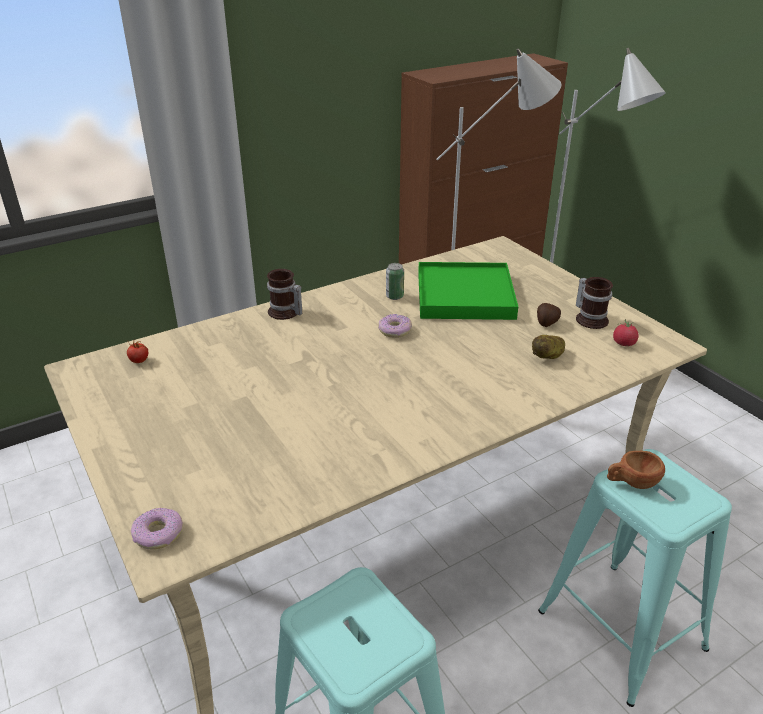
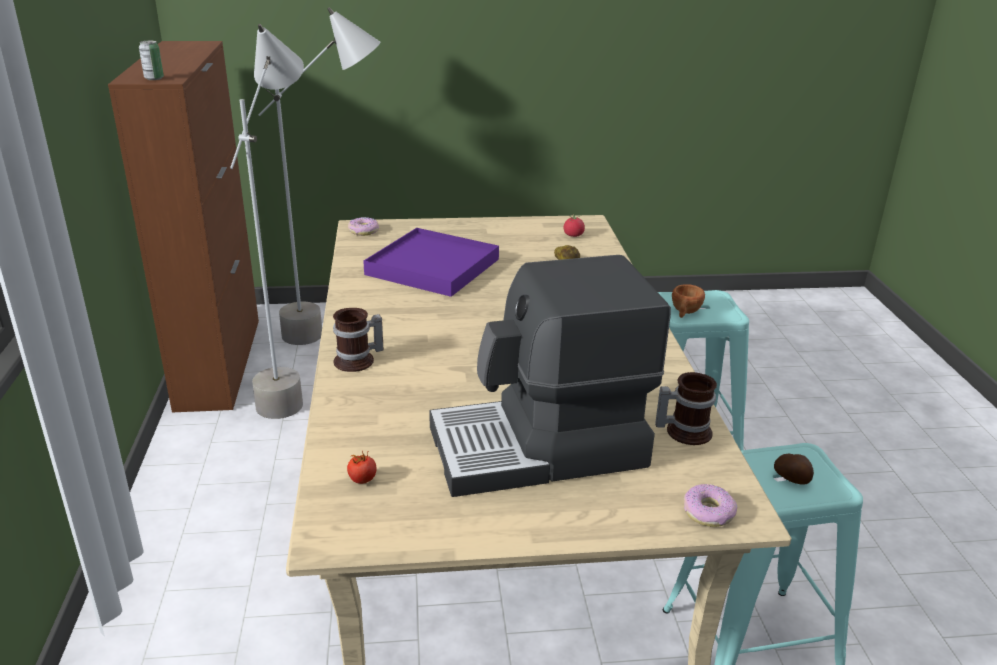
camera: 65 degrees left, 5 degrees down
(211, 423) = (540, 448): none -> coffee machine
(394, 296) = (394, 297): can -> can (154, 78)
(394, 330) = (460, 313): donut -> donut (363, 231)
(465, 295) = (432, 267): green tray -> purple tray
(546, 323) = (516, 251): potato -> potato (792, 479)
(590, 318) = (526, 234): mug -> mug (683, 430)

